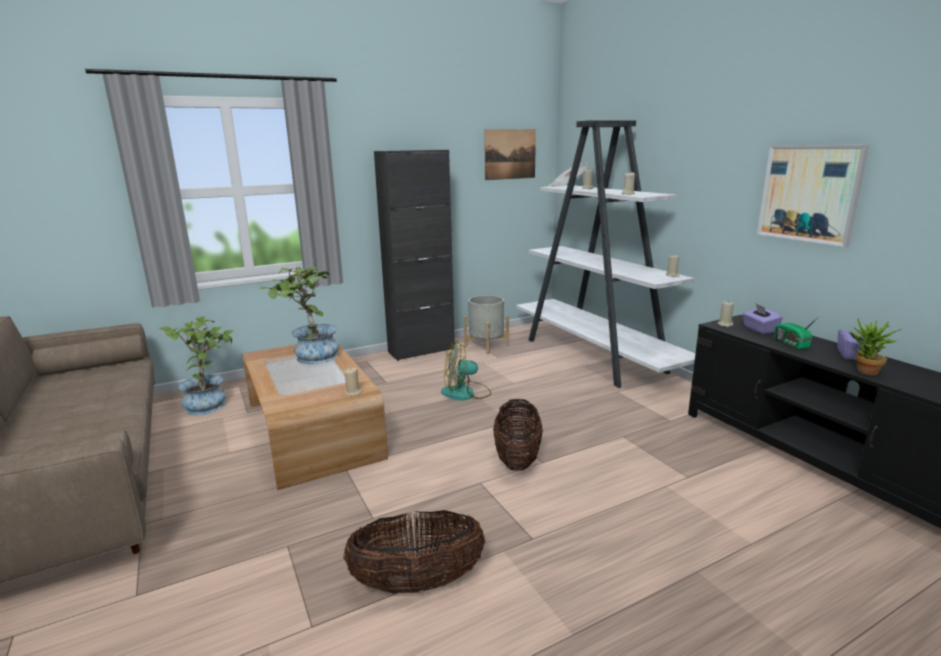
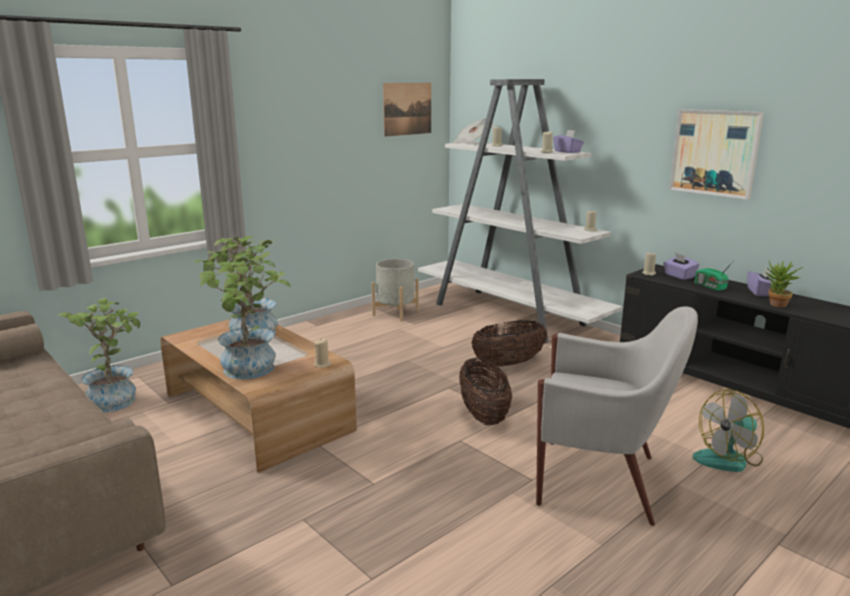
camera: 15 degrees left, 0 degrees up
(287, 393) = (250, 371): none -> potted plant
(417, 583) = (449, 529): basket -> basket (508, 364)
(421, 350) = (328, 323): black cabinet -> none
(466, 393) = (400, 361): fan -> fan (728, 459)
(607, 553) = (600, 481): none -> white armchair
(651, 193) = (567, 152): none -> purple tissue box

